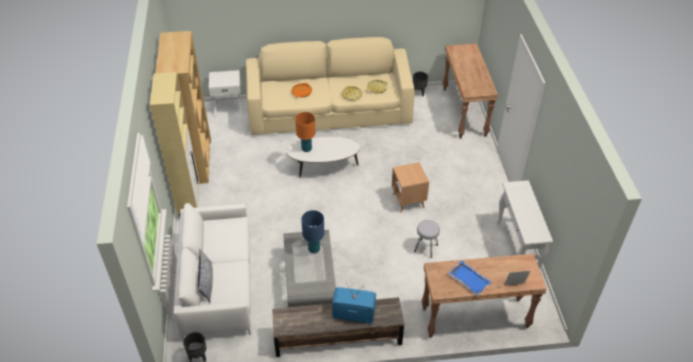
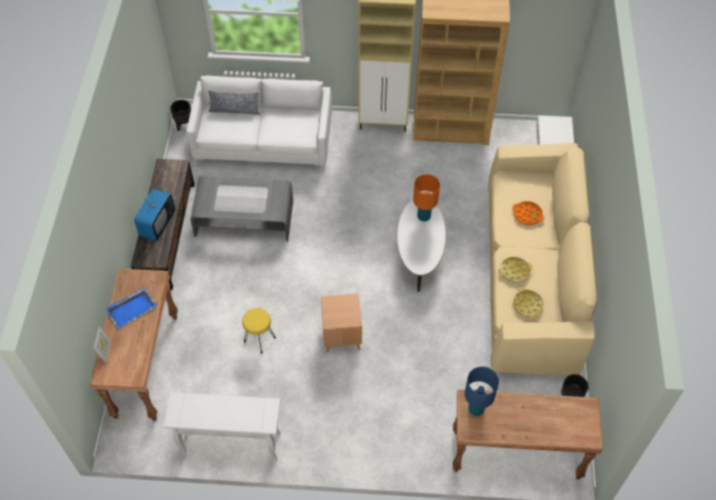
camera: 100 degrees right, 10 degrees up
(314, 249) = (258, 205): blue table lamp -> blue table lamp (476, 409)
(426, 248) = (259, 339): grey stool -> yellow stool

